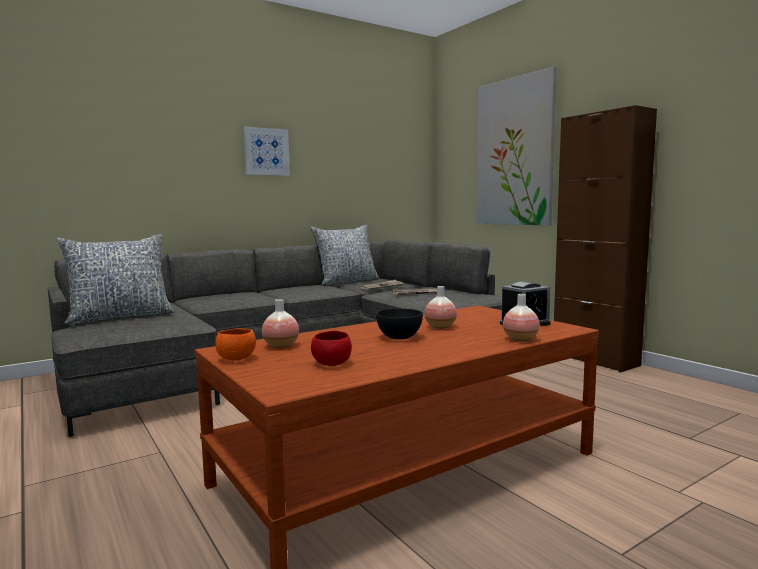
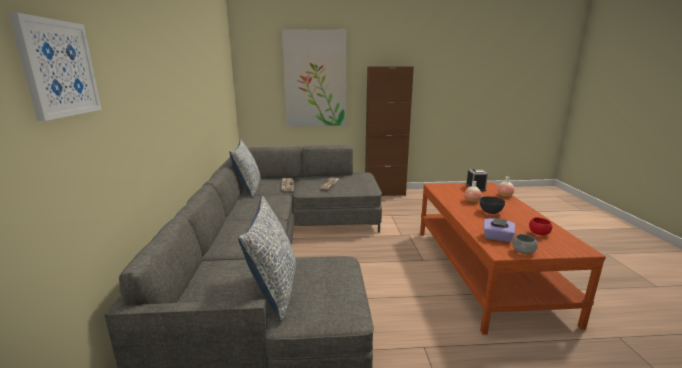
camera: 60 degrees left, 10 degrees up
(236, 358) = (523, 252): orange bowl -> grey bowl
(266, 151) = (186, 85): picture -> picture (58, 68)
(281, 346) = (497, 238): vase -> purple tissue box

